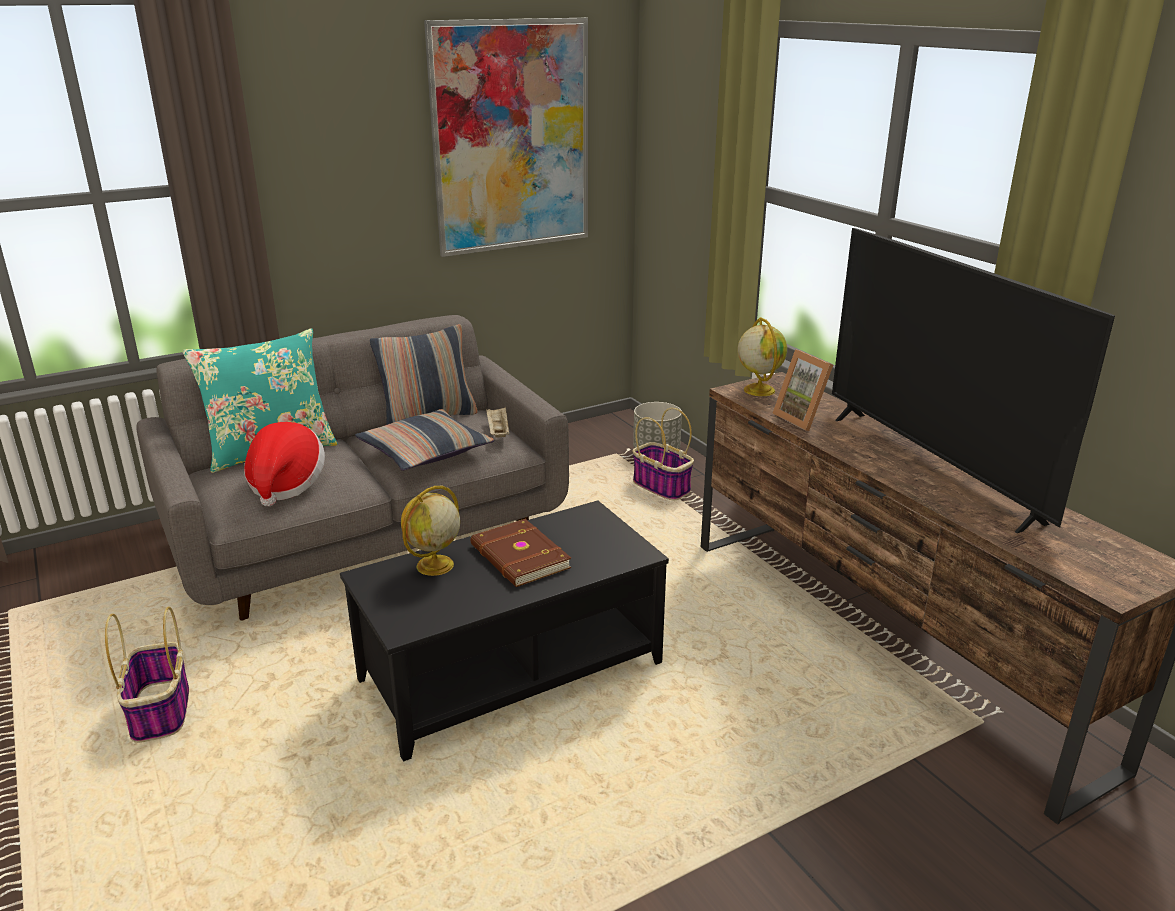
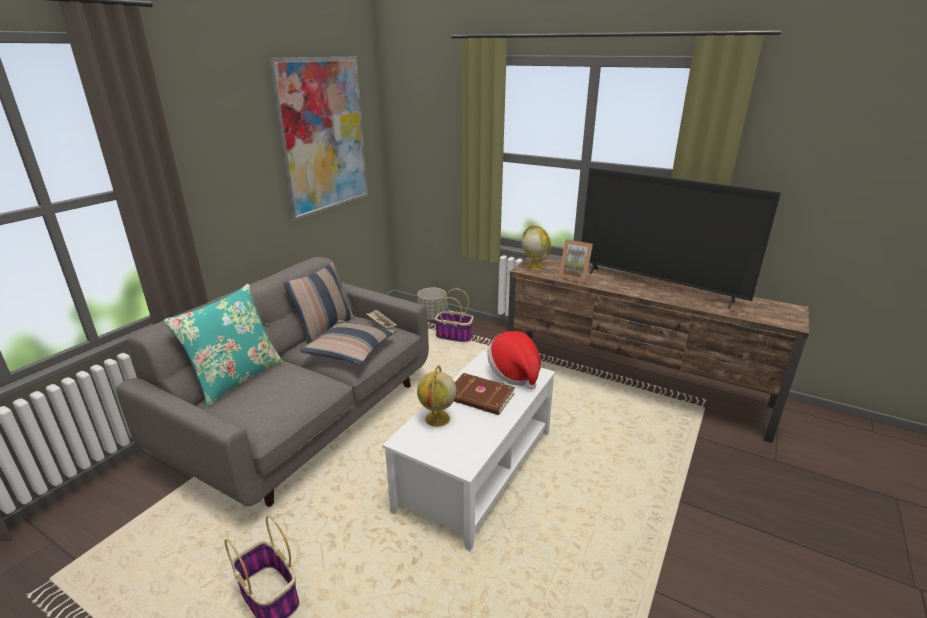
camera: 30 degrees left, 0 degrees up
(286, 485) = (278, 398): hat -> hat (514, 373)
(510, 670) = (475, 469): black coffee table -> white coffee table

